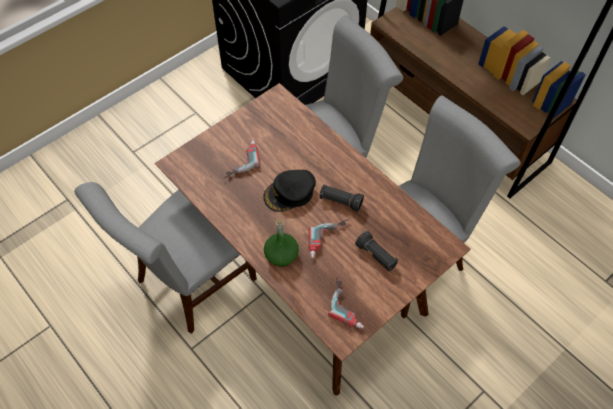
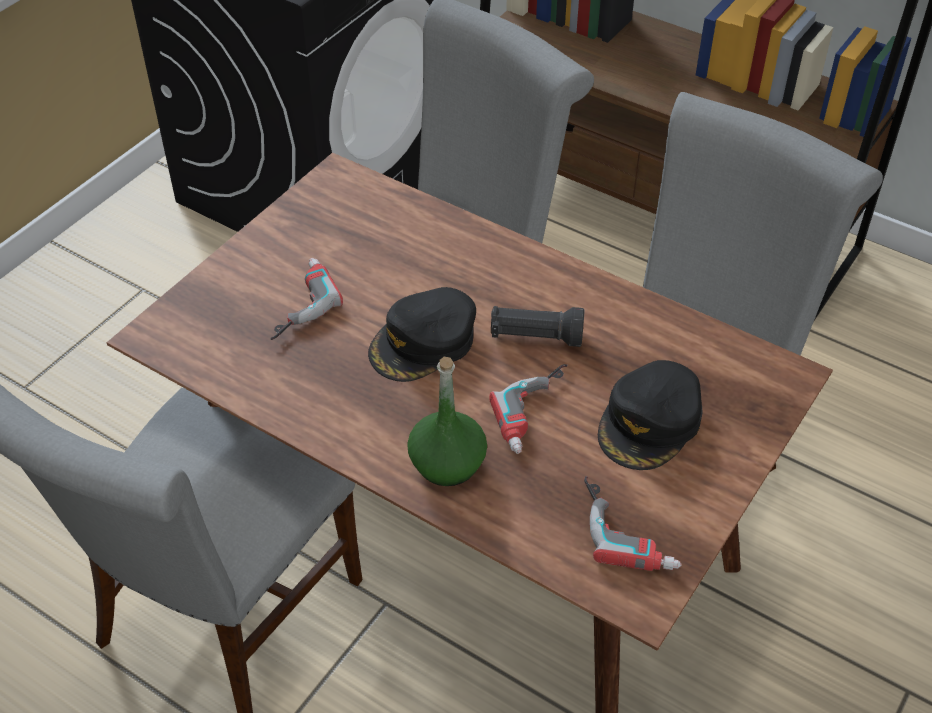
camera: 15 degrees left, 10 degrees down
(376, 256) = (650, 423): black flashlight -> black cap

